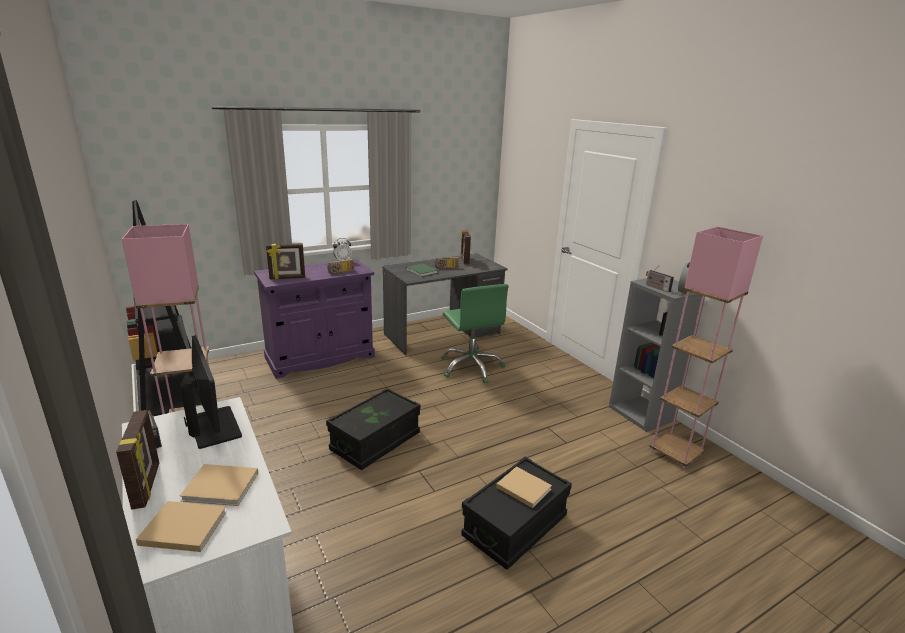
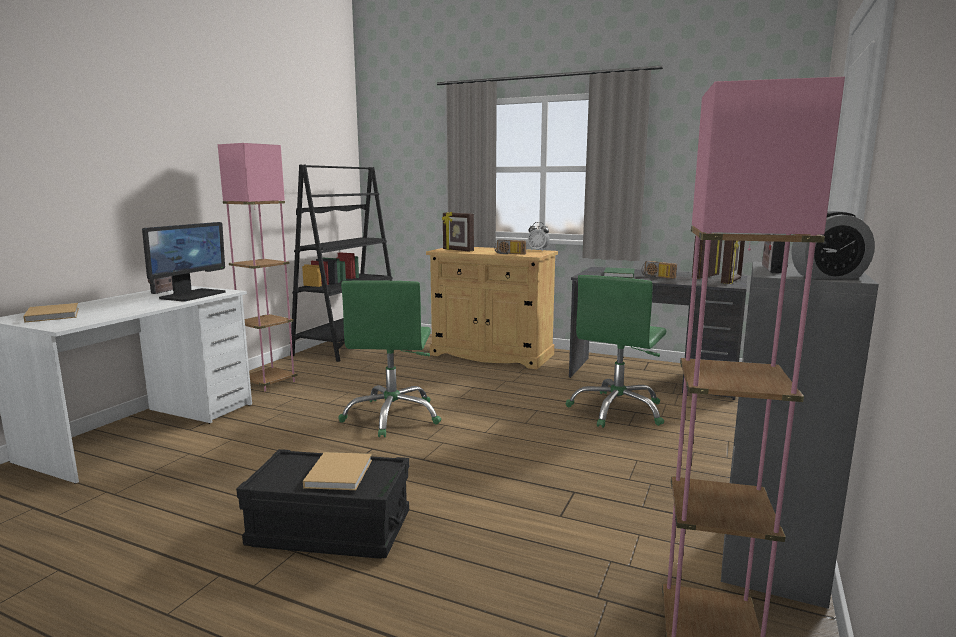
camera: 55 degrees right, 10 degrees down
(147, 486) = (102, 301): picture frame -> picture frame (731, 281)
(223, 487) = (109, 311): beige book -> none
(320, 357) = (491, 355): purple cabinet -> beige cabinet
(375, 442) = (392, 416): black storage box -> green office chair

